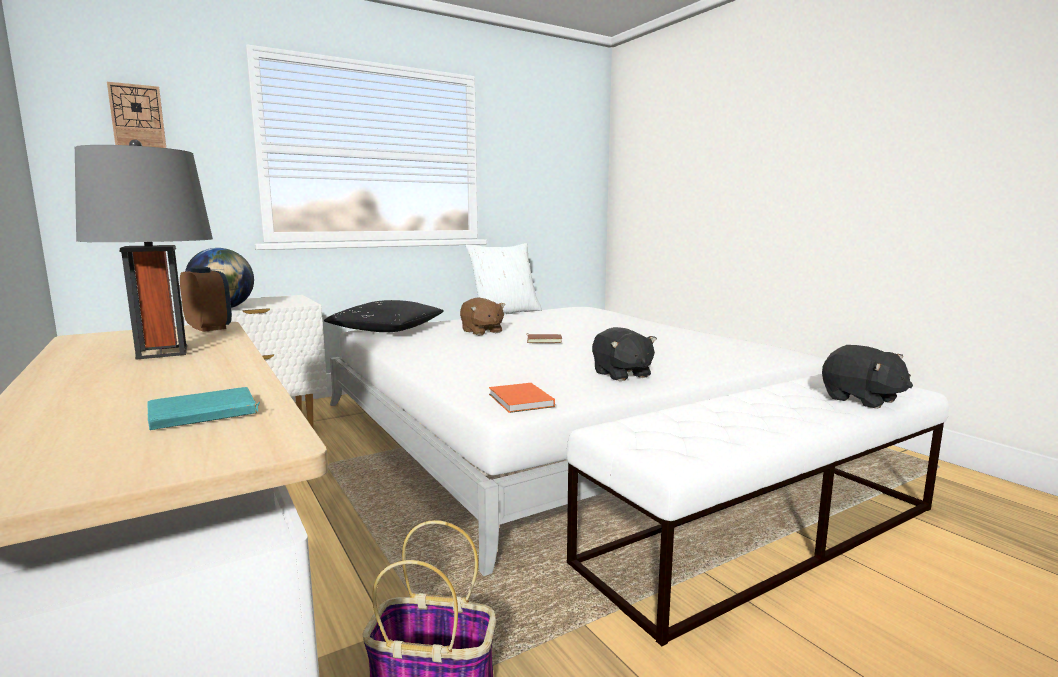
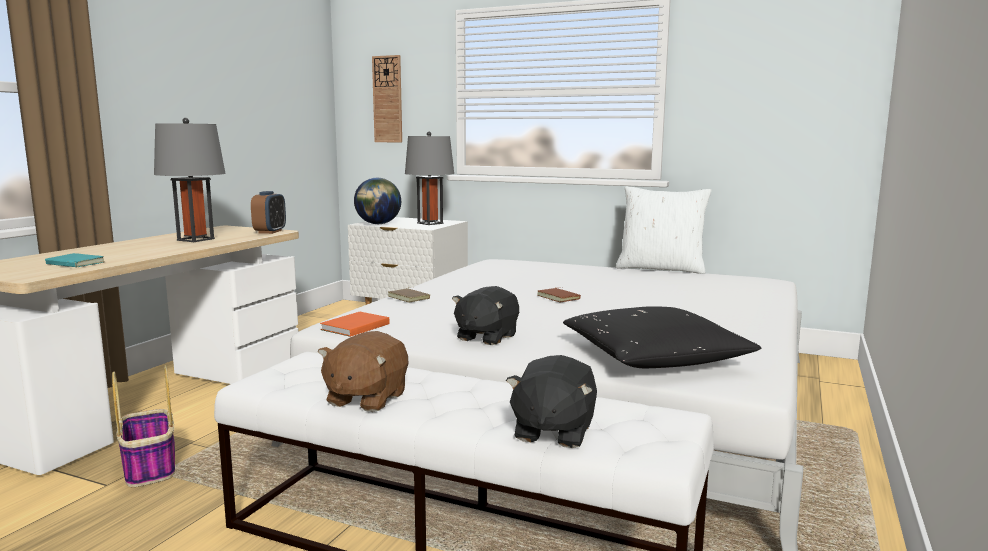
camera: 55 degrees right, 0 degrees up
(279, 300) = (430, 223): none -> grey table lamp
(387, 330) = (509, 263): black pillow -> black pillow (653, 358)
(445, 370) = (410, 297): none -> brown book
(481, 332) = (559, 279): brown plush toy -> brown plush toy (366, 399)

